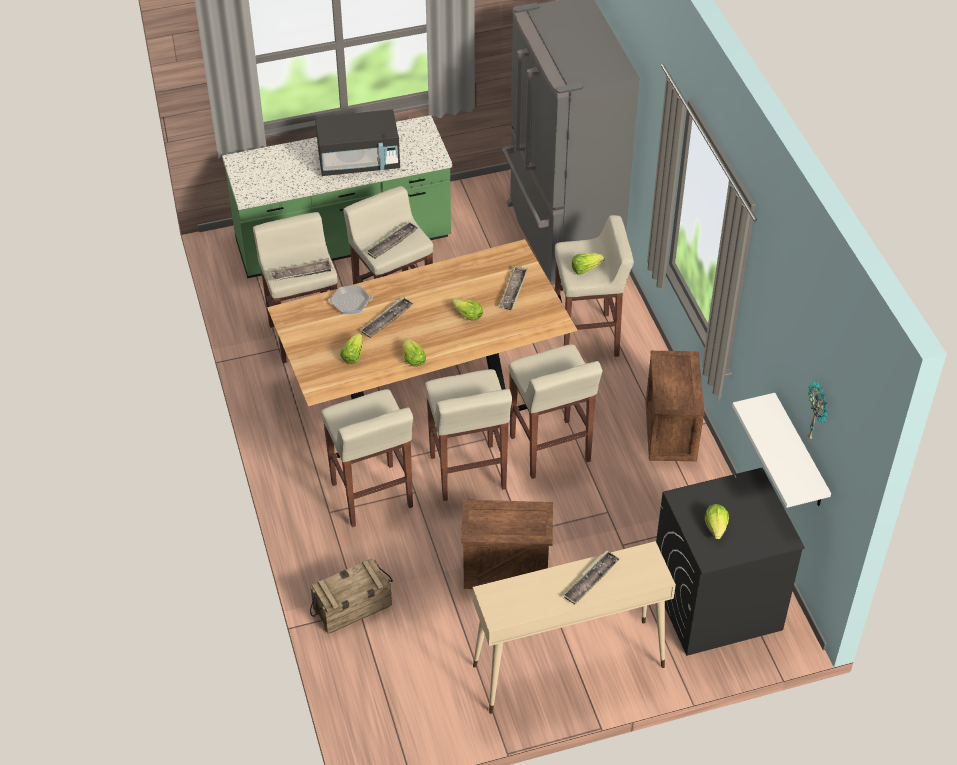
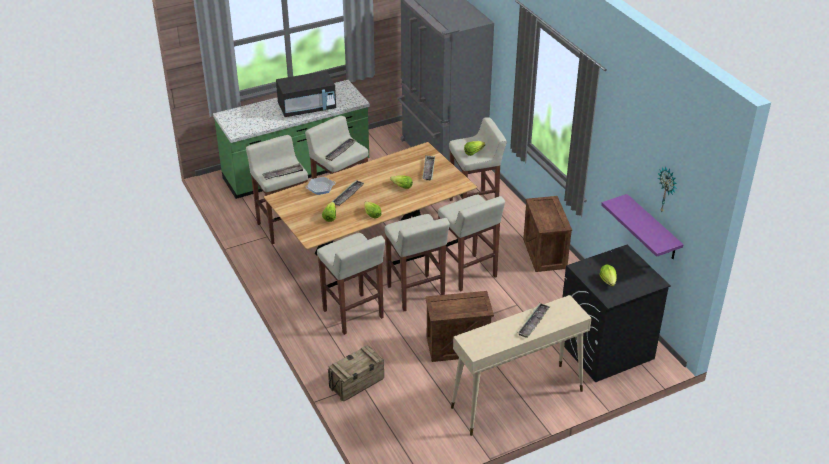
camera: 10 degrees left, 10 degrees down
(799, 453) = (652, 228): white shelf -> purple shelf

